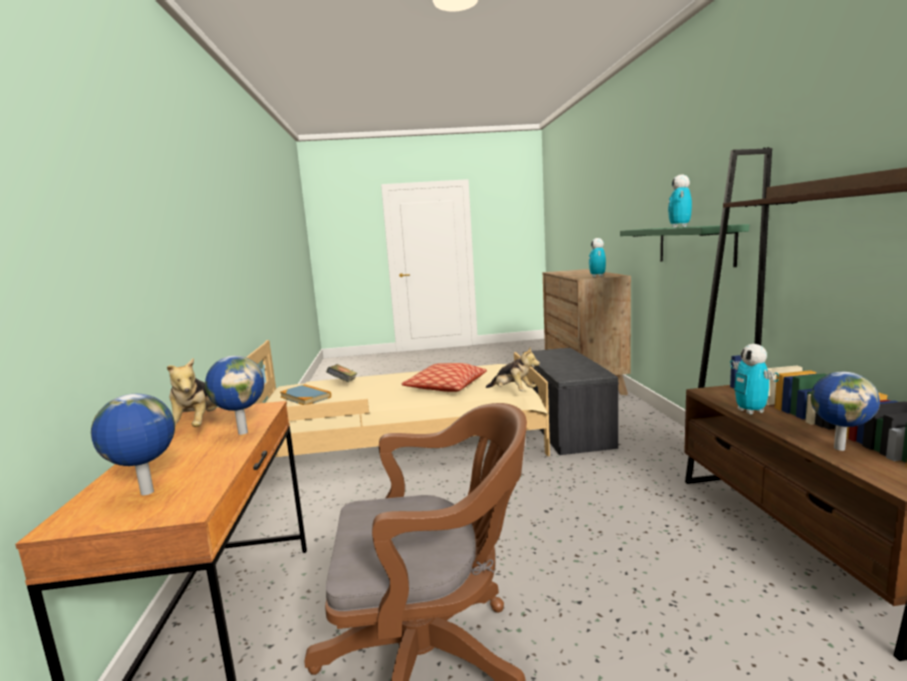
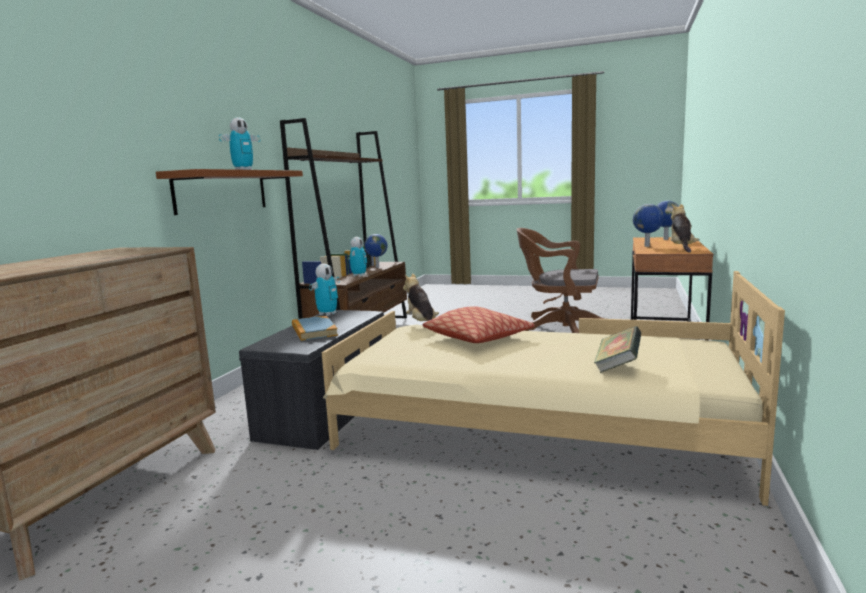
camera: 155 degrees left, 0 degrees up
(305, 397) = (669, 352): book -> book (314, 331)
(597, 276) = (136, 250): toy robot -> toy robot (327, 314)
(694, 245) = (222, 191): green shelf -> brown shelf

